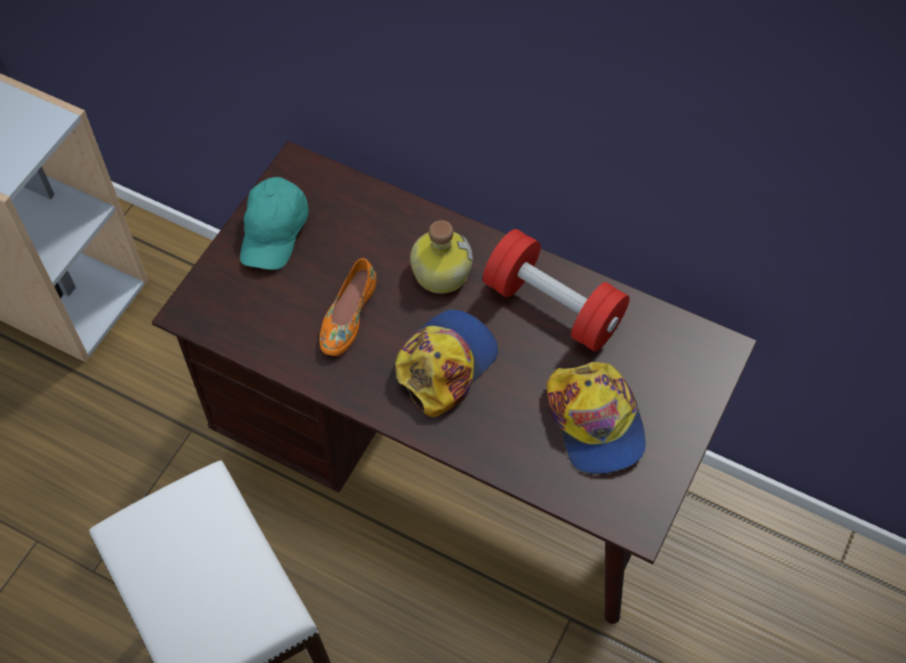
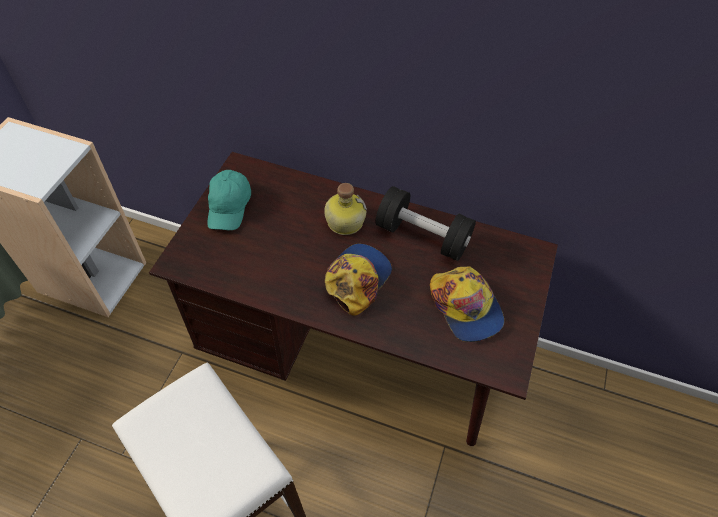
camera: 10 degrees left, 5 degrees down
(347, 315) = (285, 255): orange shoe -> none
(553, 306) = (422, 236): red dumbbell -> black dumbbell

